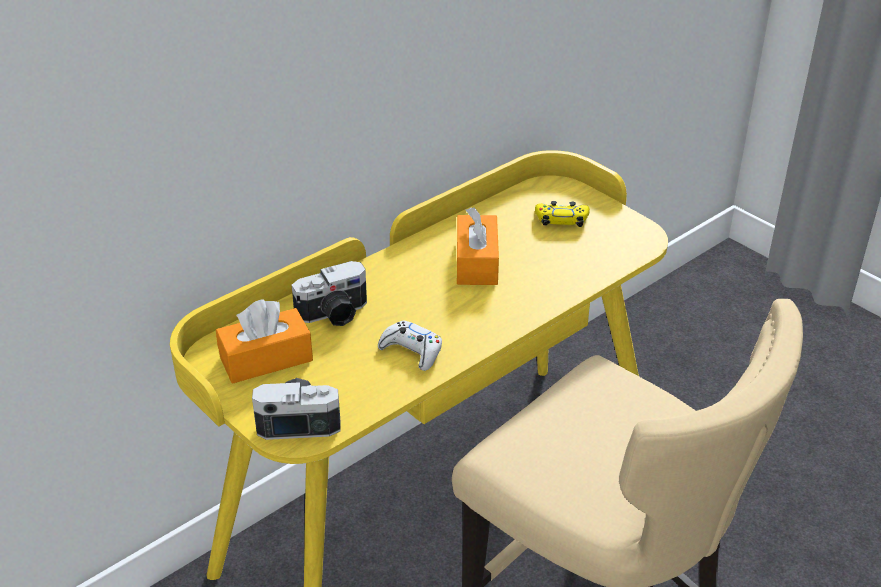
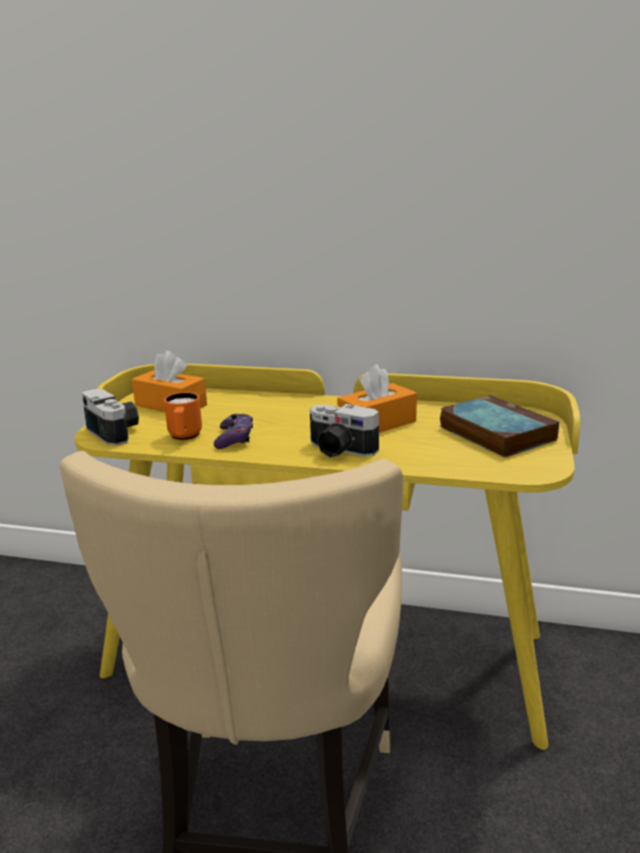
camera: 55 degrees right, 15 degrees down
(334, 315) = (243, 406): camera -> camera (339, 450)
(372, 380) = (184, 437): none -> orange mug
(412, 351) = (234, 438): white game controller -> purple game controller
(561, 220) = (494, 432): yellow game controller -> book

